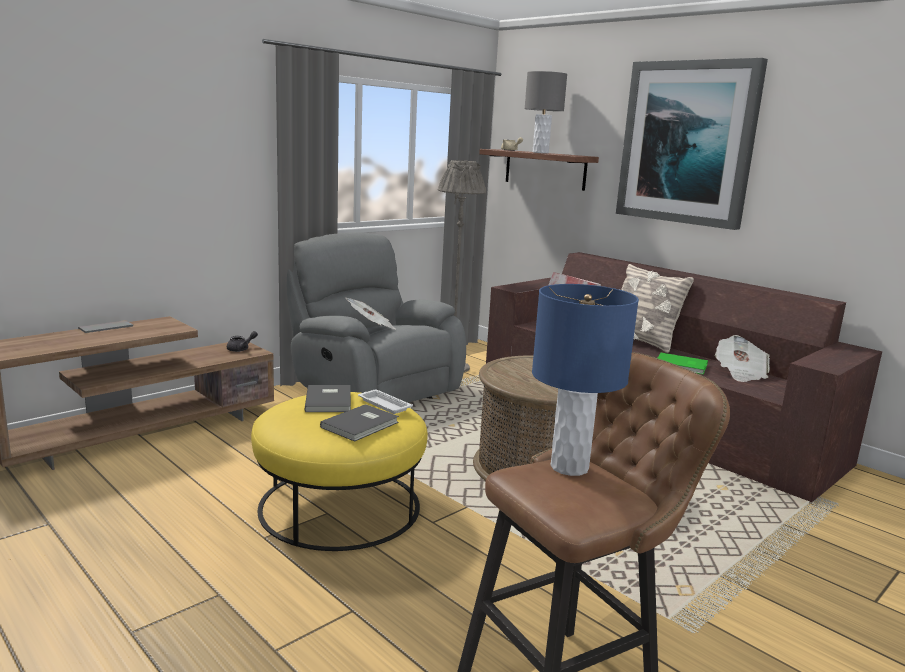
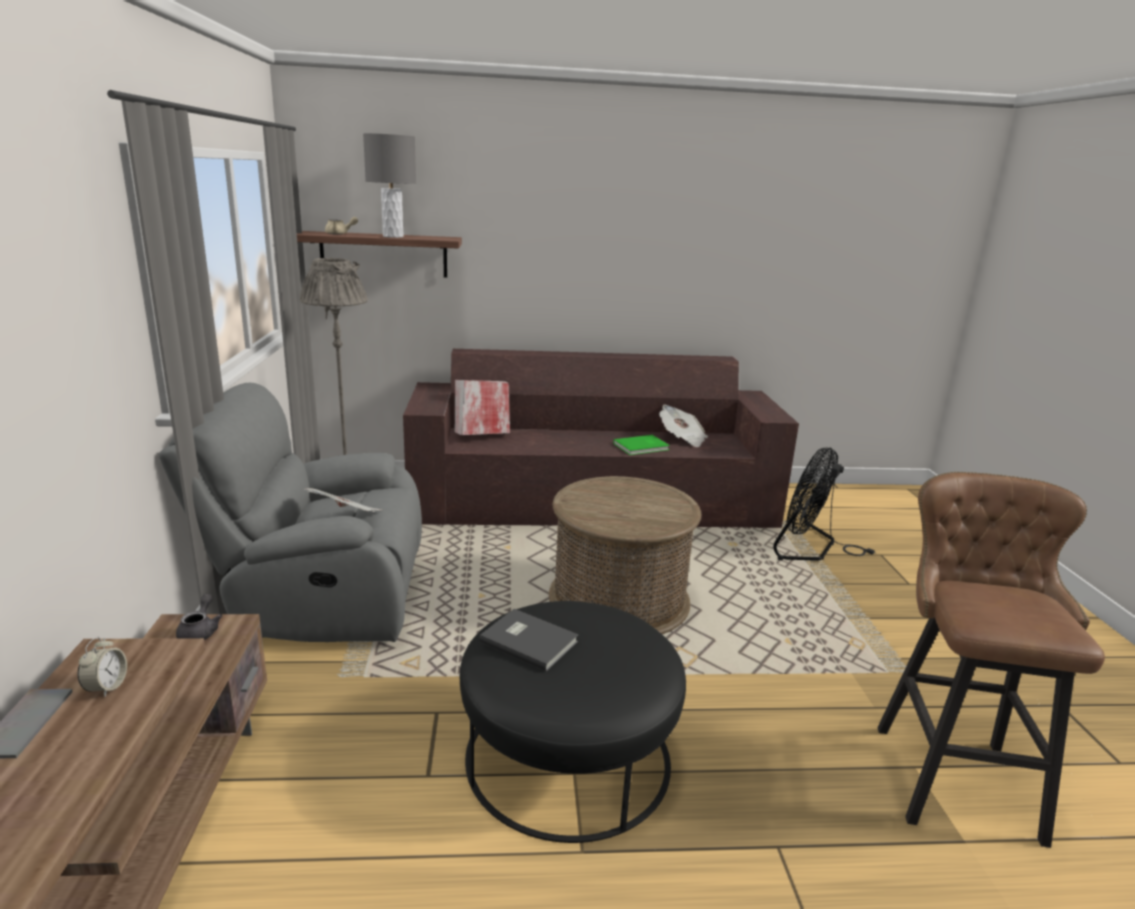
camera: 50 degrees left, 5 degrees up
(141, 329) = (106, 687): none -> alarm clock
(339, 505) = (567, 756): yellow ottoman -> black ottoman
(362, 425) = (622, 650): grey book -> none
(383, 405) = (579, 613): white tray -> none
(568, 467) = (972, 594): blue table lamp -> none
(641, 342) = (570, 432): beige pillow -> none
(687, 143) = (570, 220): picture -> none
(819, 527) = (813, 546): none -> black fan

